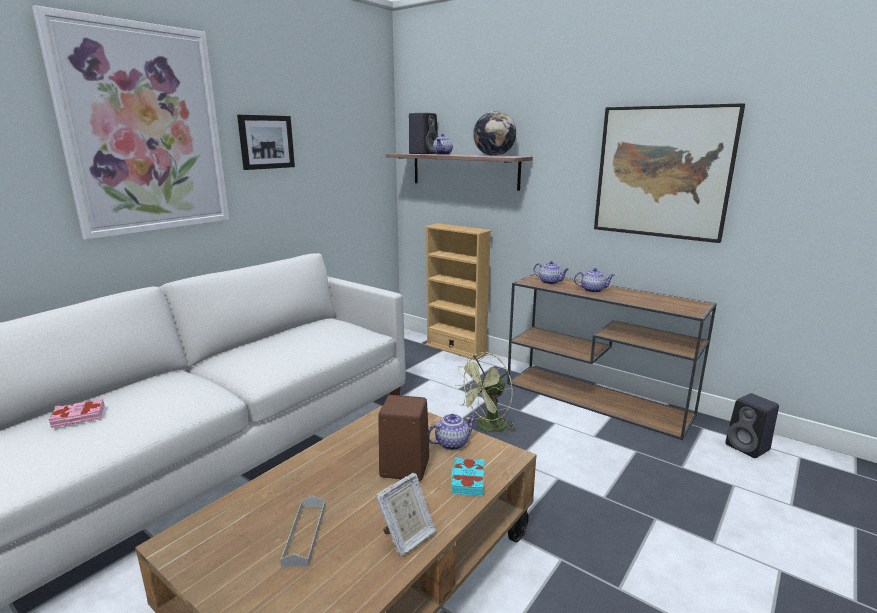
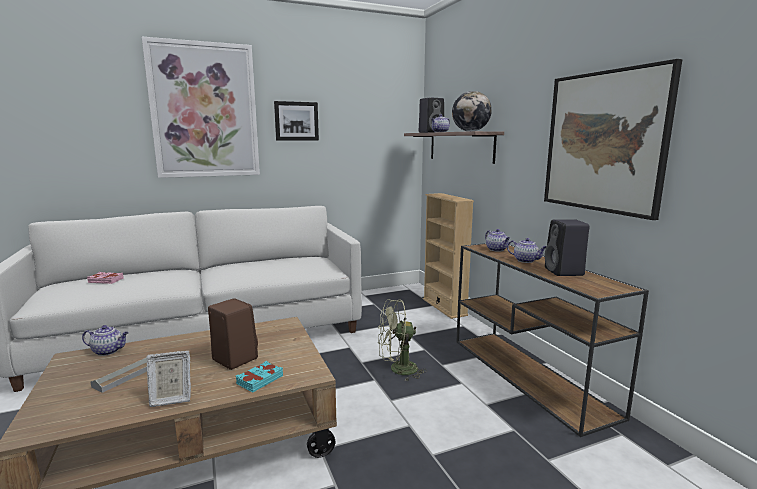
camera: 30 degrees right, 5 degrees down
(452, 443) = (288, 354): teapot -> teapot (108, 351)
(748, 448) = (659, 471): black speaker -> black speaker (564, 272)

